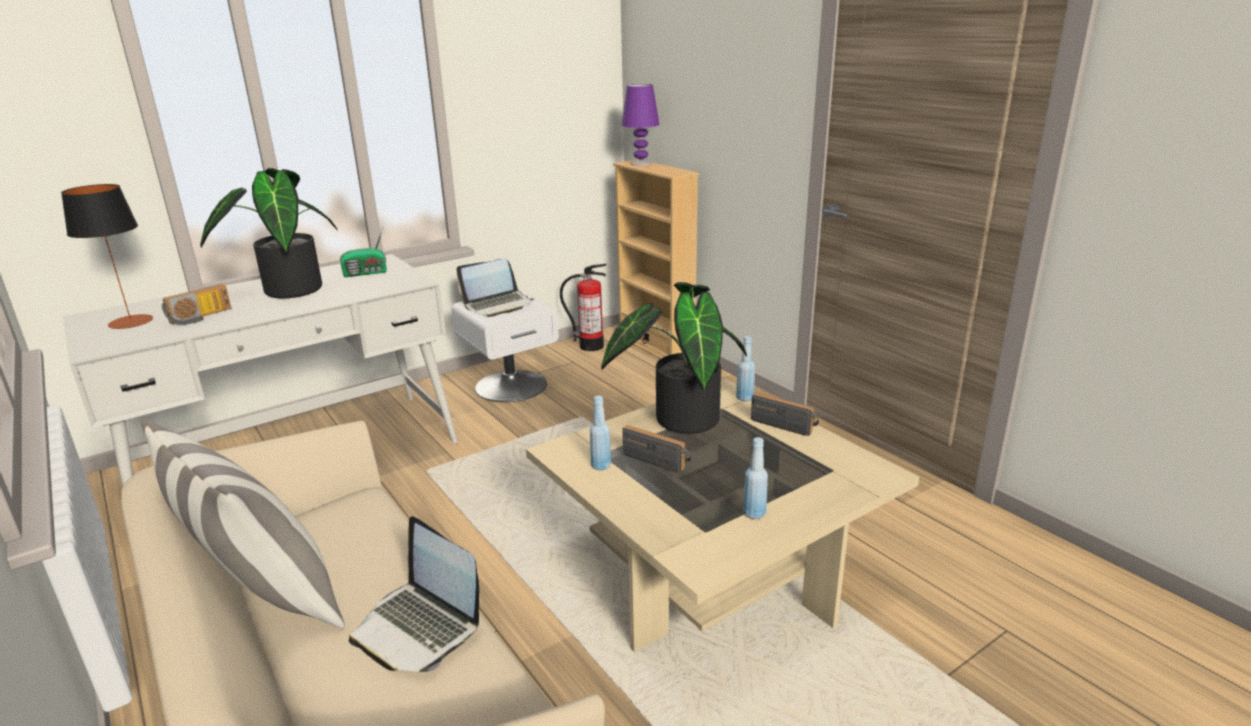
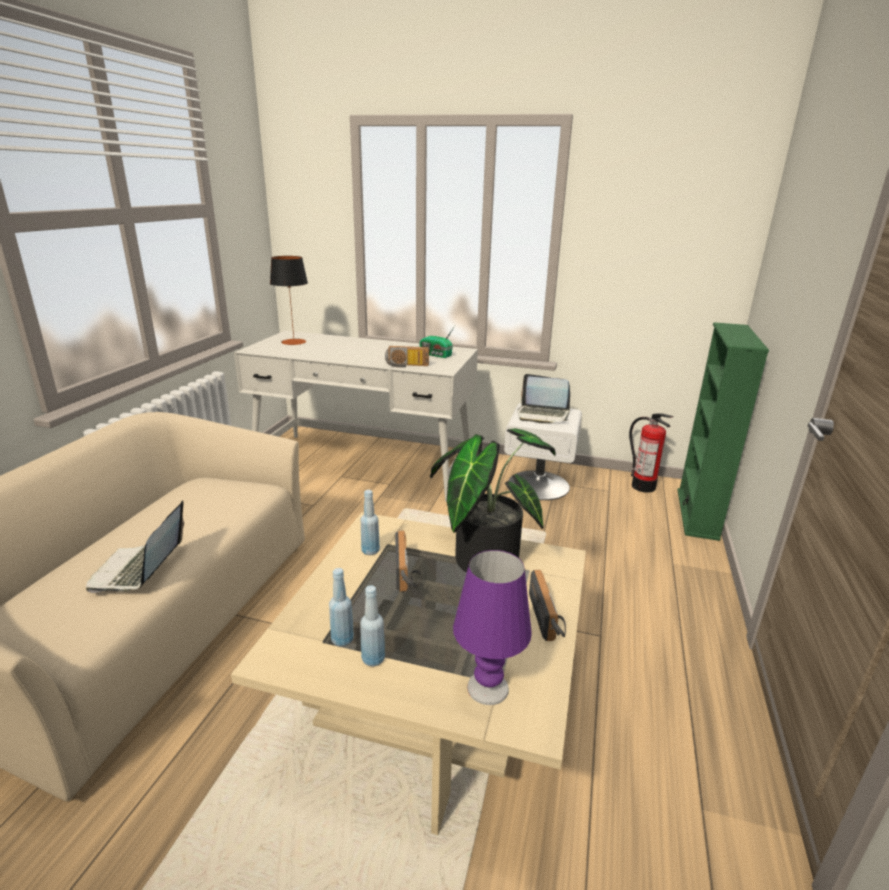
camera: 50 degrees right, 0 degrees up
(201, 317) = (317, 350): radio -> radio (406, 365)
(264, 600) = (141, 509): pillow -> none
(287, 289) = (381, 350): potted plant -> none
(640, 163) = (735, 328): purple table lamp -> purple table lamp (488, 687)
(656, 347) = (697, 514): beige bookcase -> green bookcase
(744, 398) = (564, 575): blue bottle -> blue bottle (342, 639)

